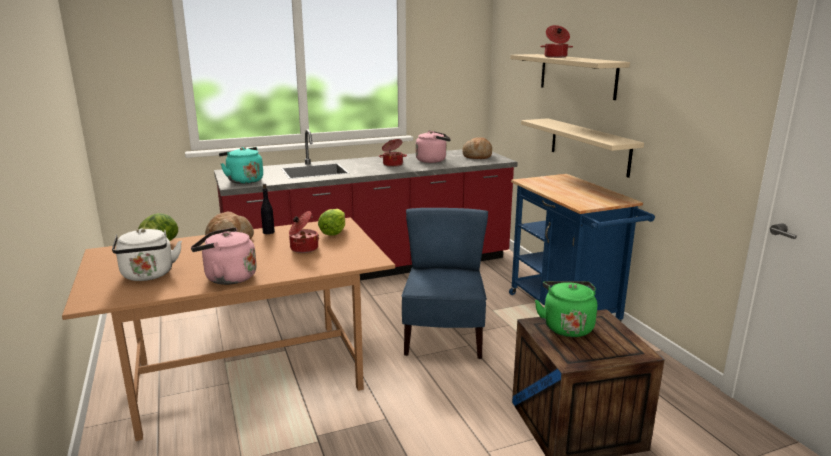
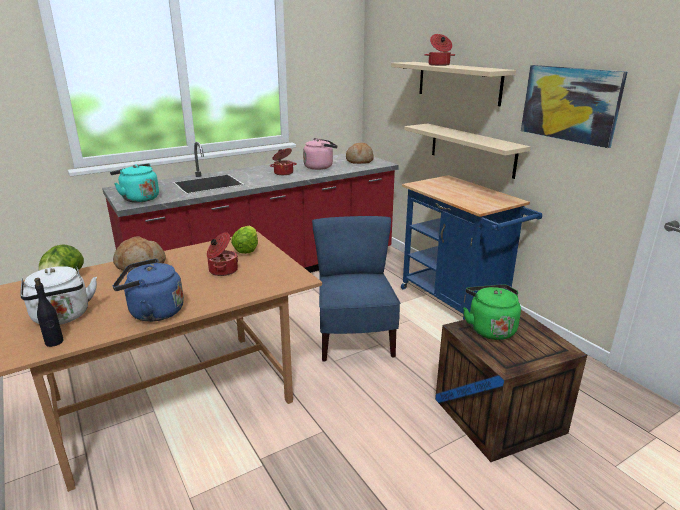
camera: 10 degrees left, 5 degrees up
(227, 278) = (153, 312): pink kettle -> blue kettle
(268, 232) = (179, 254): black bottle -> black bottle (54, 342)
(680, 97) = (570, 104): none -> picture

